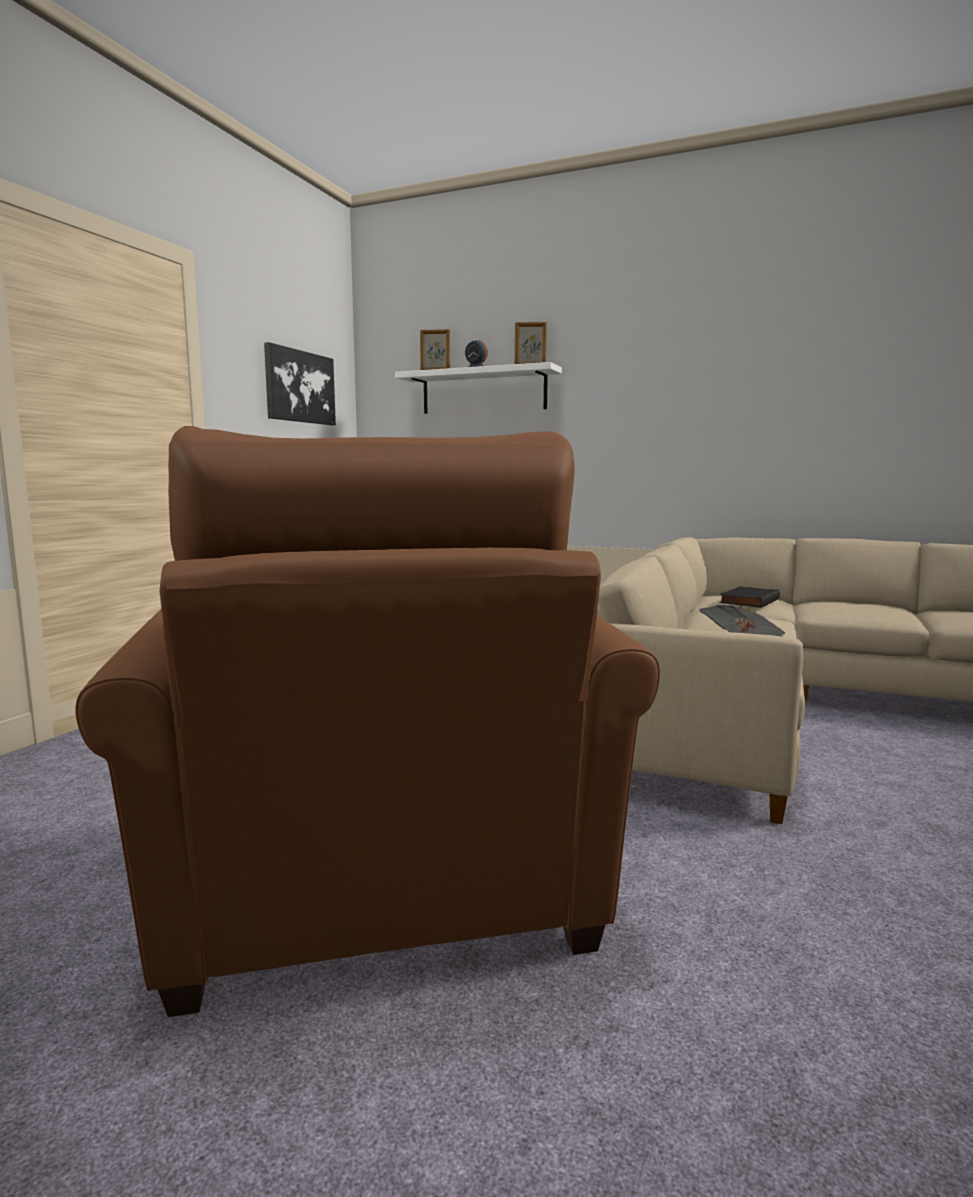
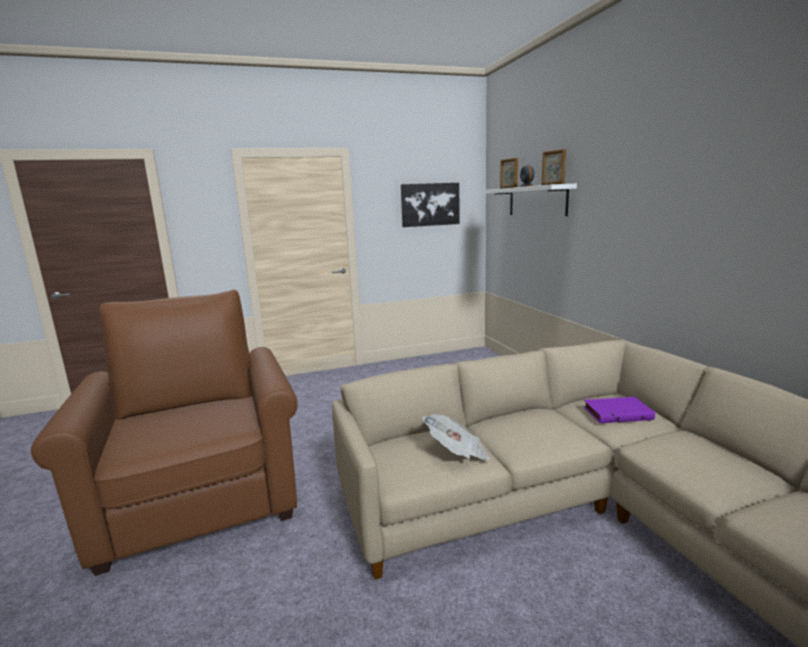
camera: 50 degrees right, 5 degrees up
(382, 895) = (202, 496): brown armchair -> brown armchair turned 120 degrees clockwise
(748, 601) = (617, 413): black book -> purple book

